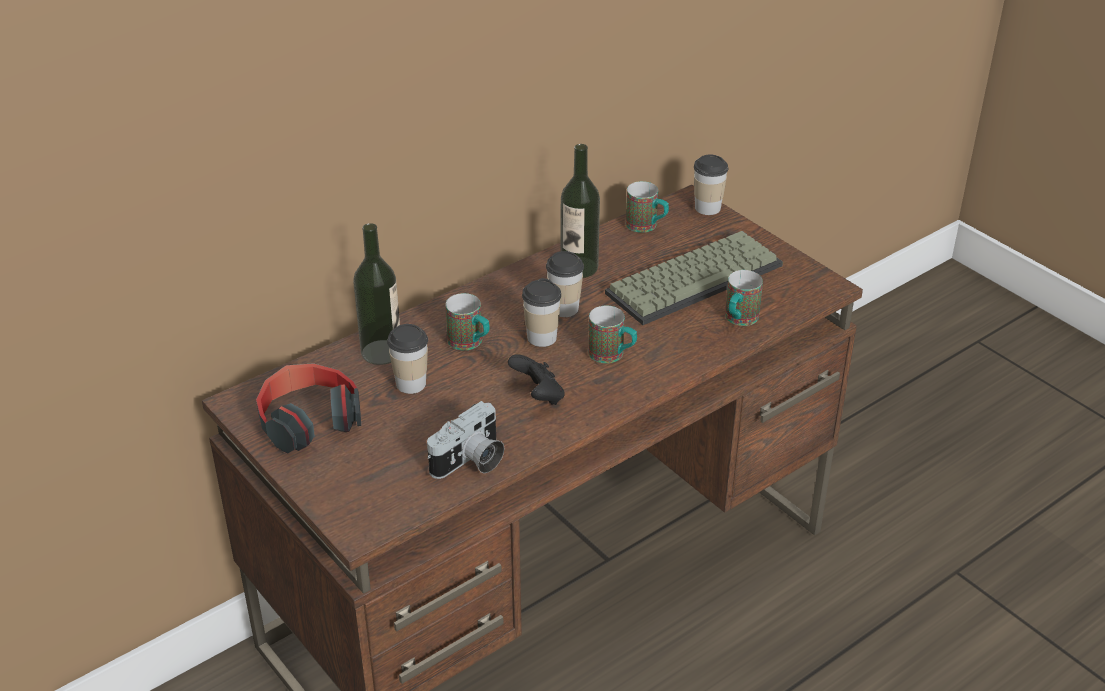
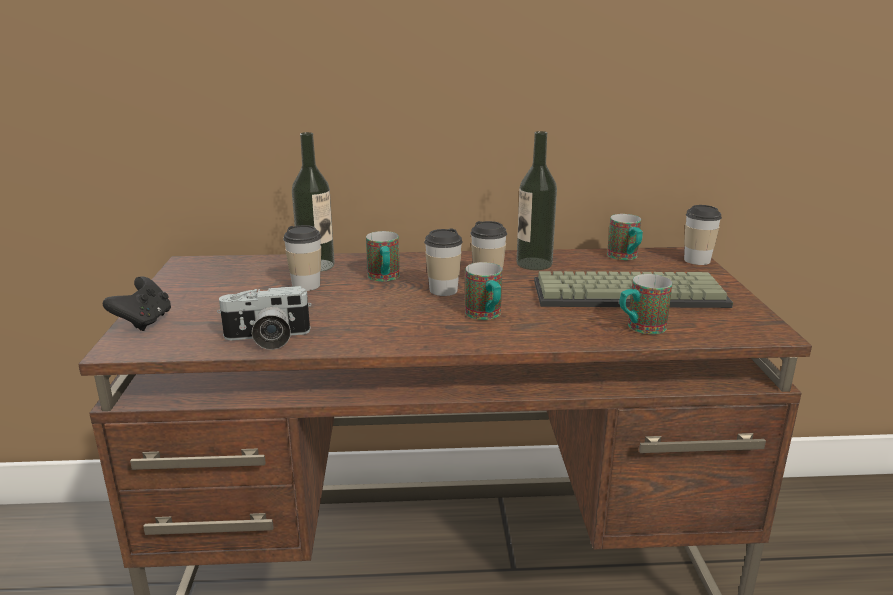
camera: 35 degrees right, 15 degrees down
(309, 420) = (208, 282): headphones -> none
(538, 396) = (385, 320): black game controller -> black game controller (144, 322)

